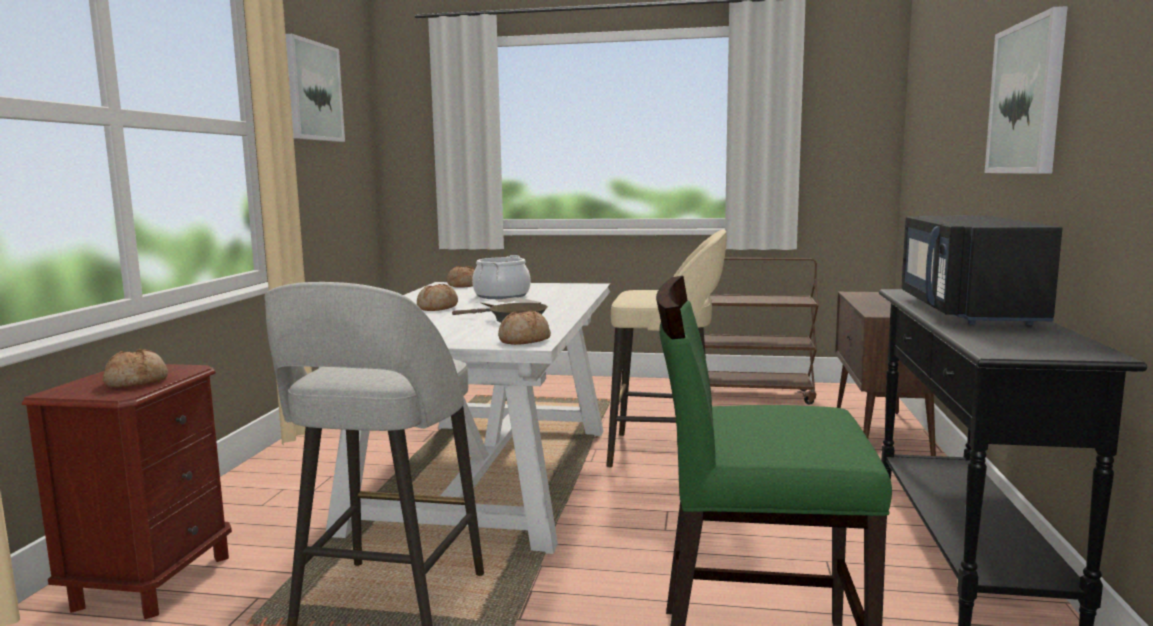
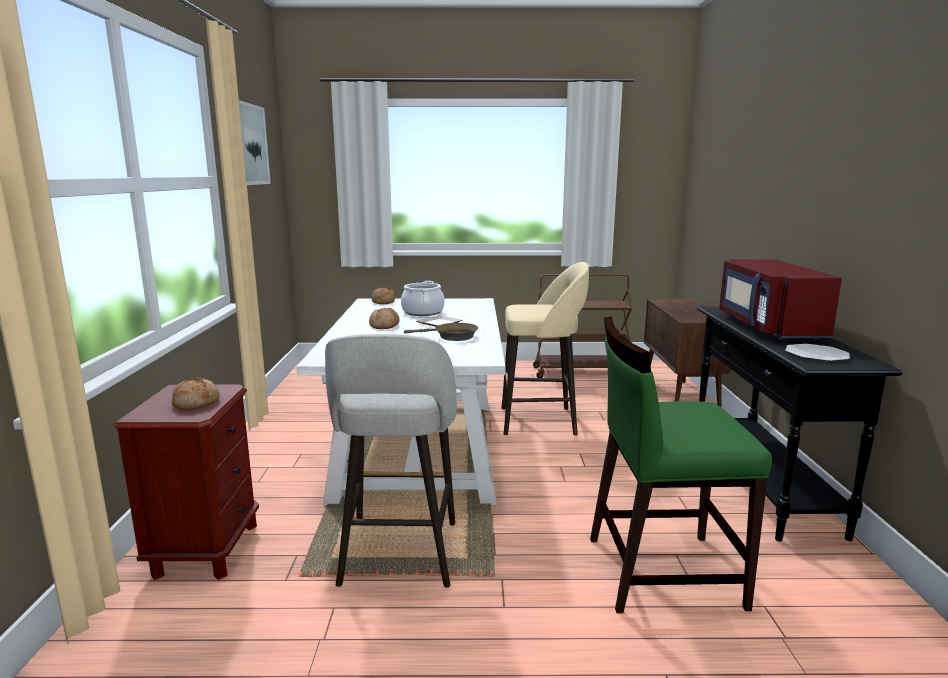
camera: 10 degrees left, 5 degrees up
(524, 340) = (478, 357): bread -> none
(966, 311) = (768, 327): black microwave -> red microwave
(1014, 341) = (816, 354): none -> plate
(1027, 98) = (805, 181): picture -> none

